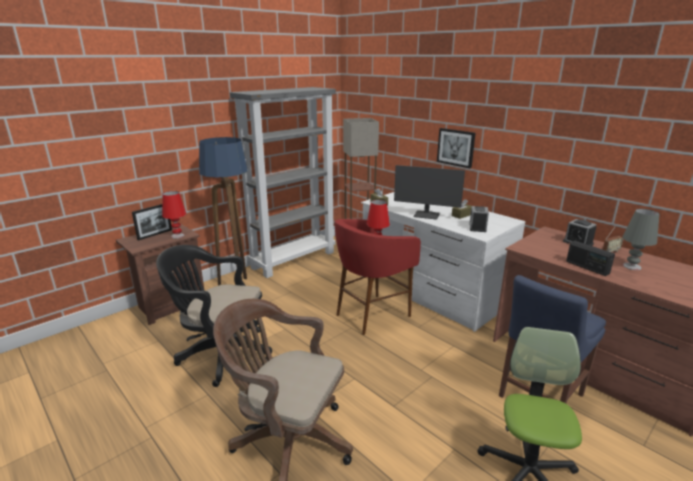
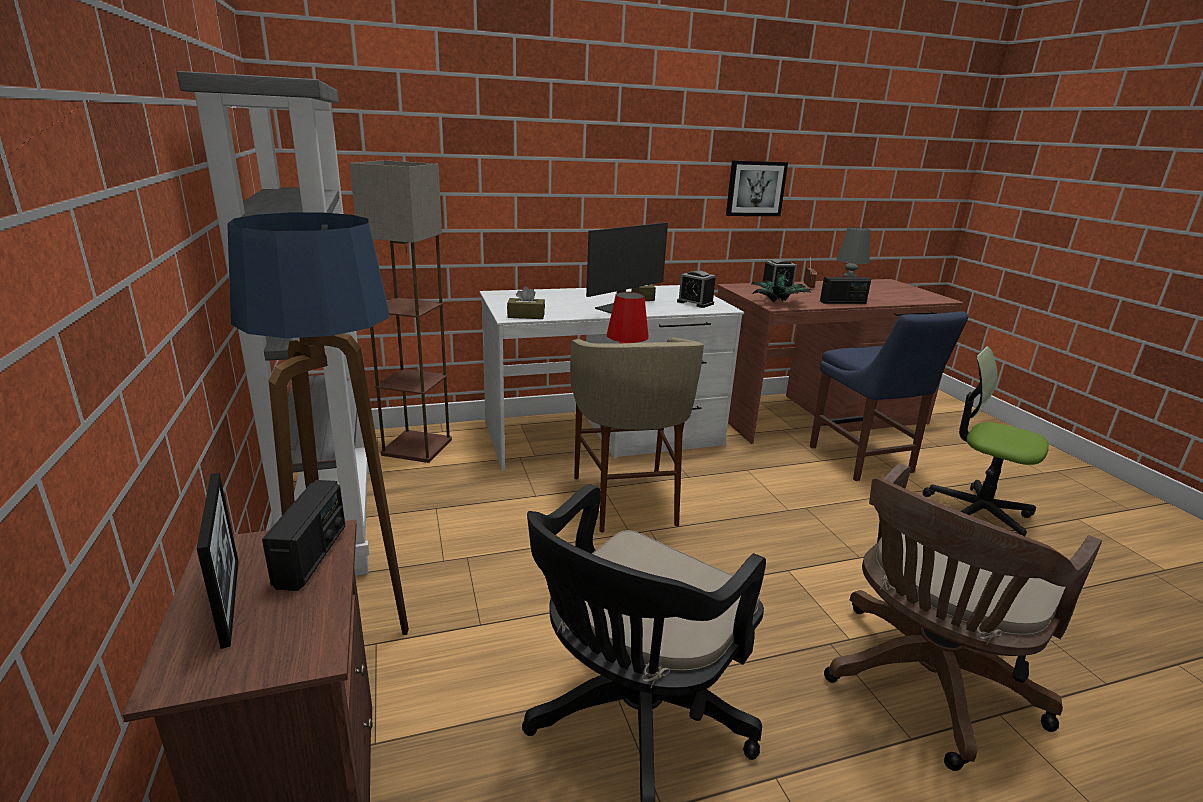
camera: 65 degrees left, 0 degrees up
(177, 236) = (312, 556): red table lamp -> radio
(371, 315) = (627, 500): red stool -> beige stool
(456, 147) = (574, 198): picture -> picture (755, 188)
(531, 247) = (778, 303): none -> potted plant

